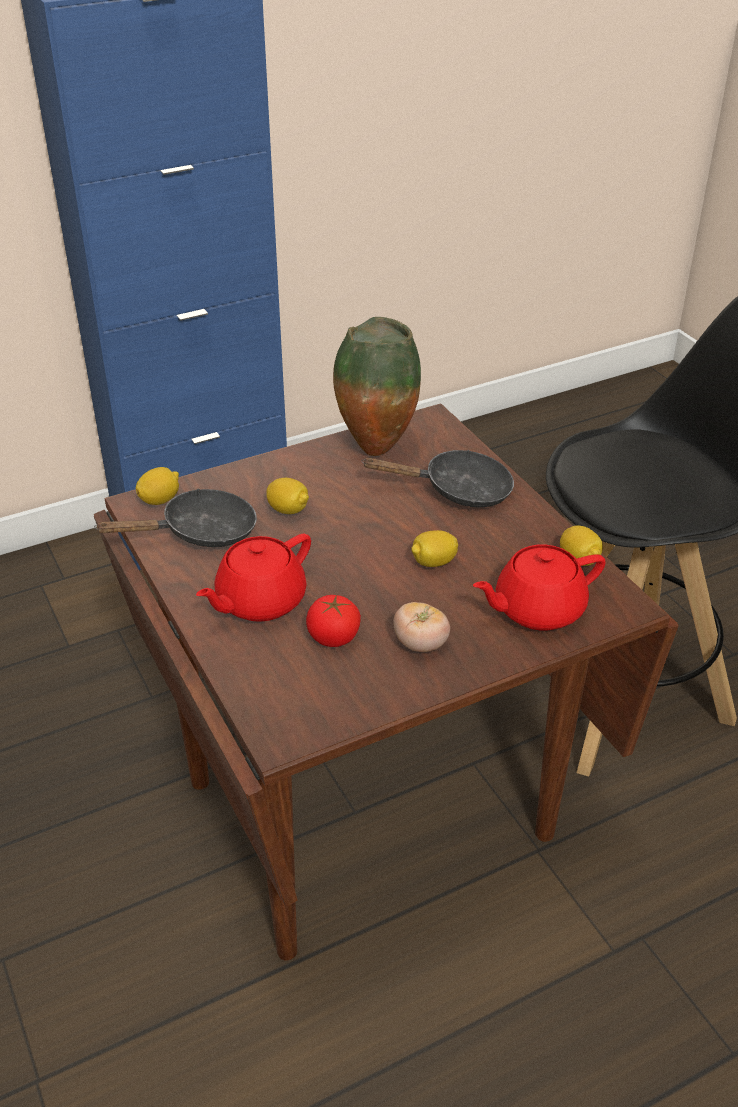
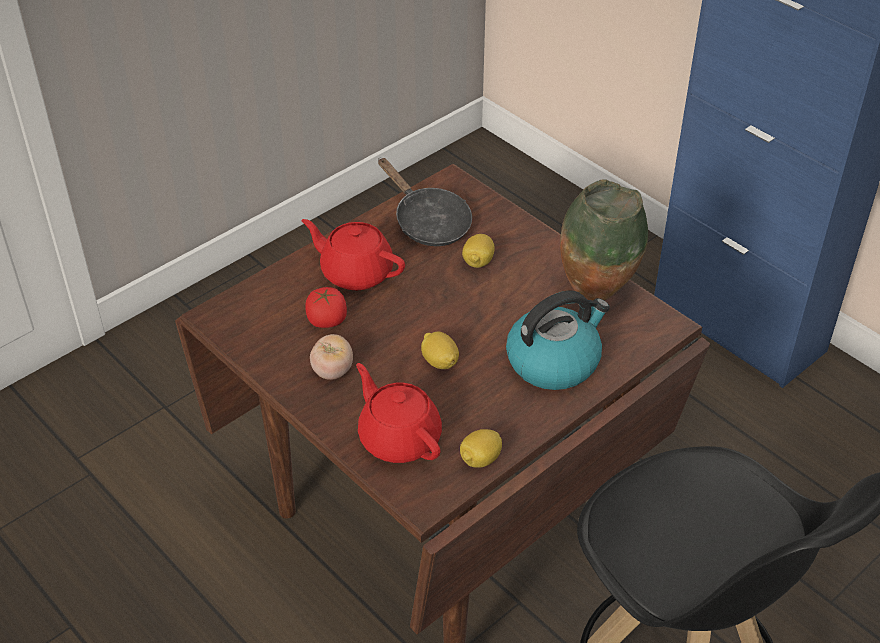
camera: 75 degrees right, 5 degrees up
(160, 500) = (461, 191): lemon -> none
(458, 490) = (554, 361): black frying pan -> kettle

